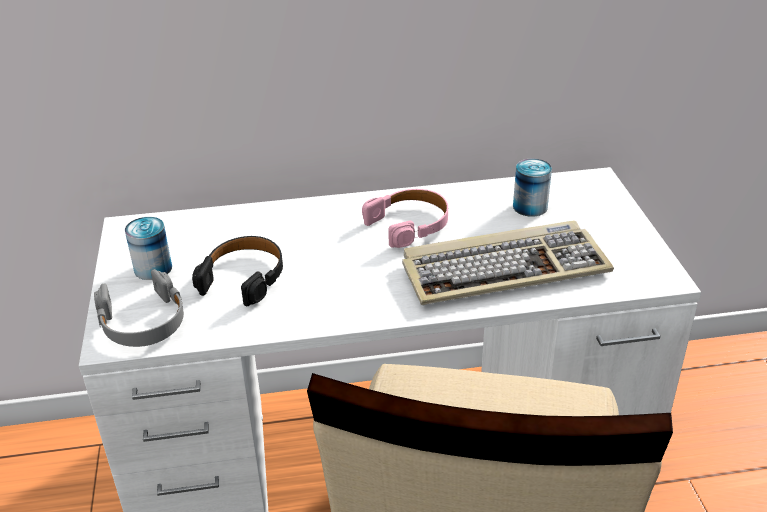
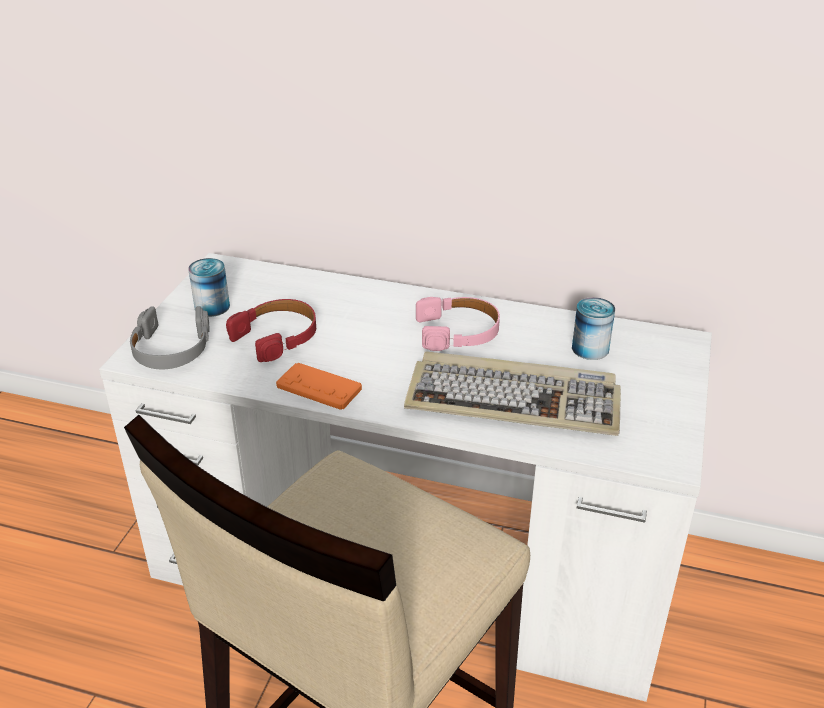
camera: 25 degrees right, 0 degrees up
(244, 277) = (277, 336): black headphones -> red headphones
(324, 312) = (319, 387): none -> orange game controller

